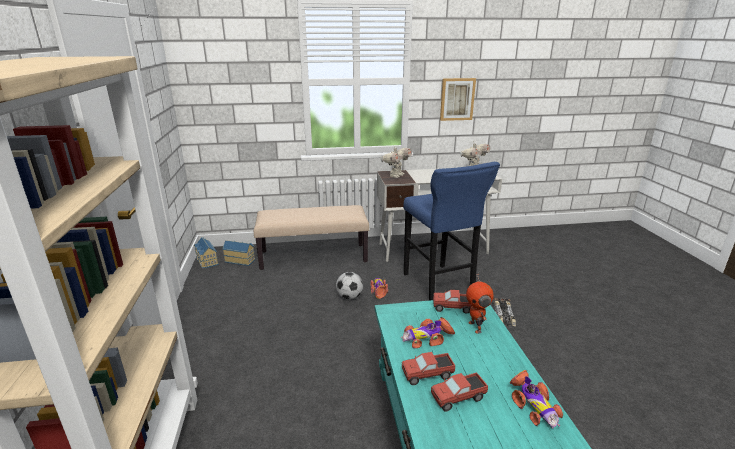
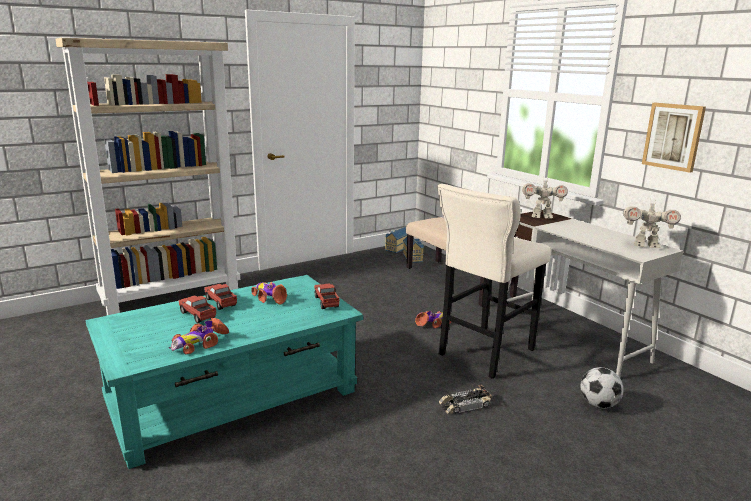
camera: 65 degrees right, 5 degrees down
(349, 297) = (406, 312): football -> football (598, 404)
(439, 286) = (483, 354): blue stool -> beige stool
(476, 327) = (300, 314): toy robot -> none

